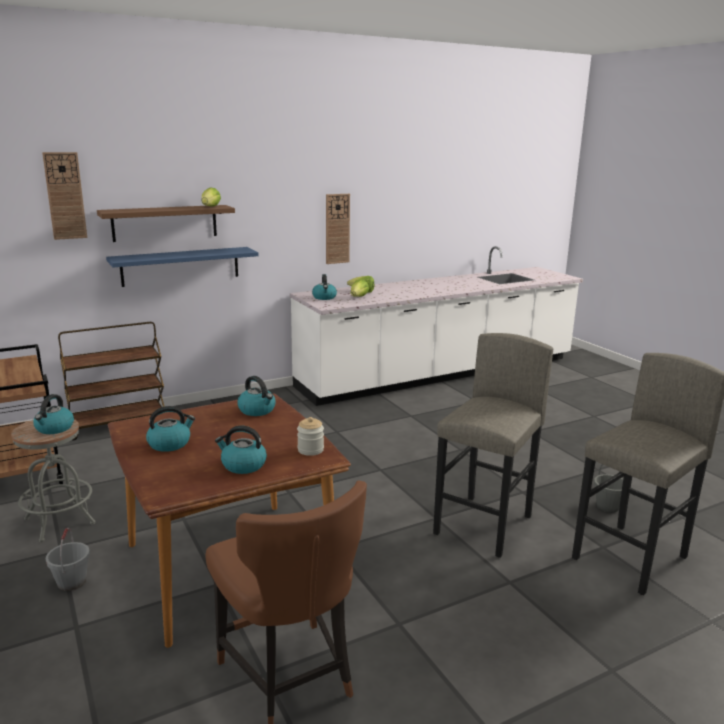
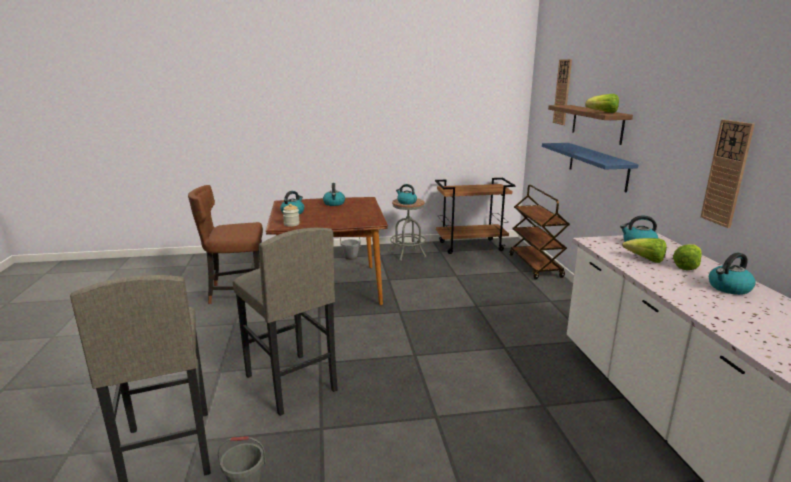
camera: 110 degrees right, 0 degrees up
(257, 410) = (360, 219): kettle -> kettle (729, 288)

